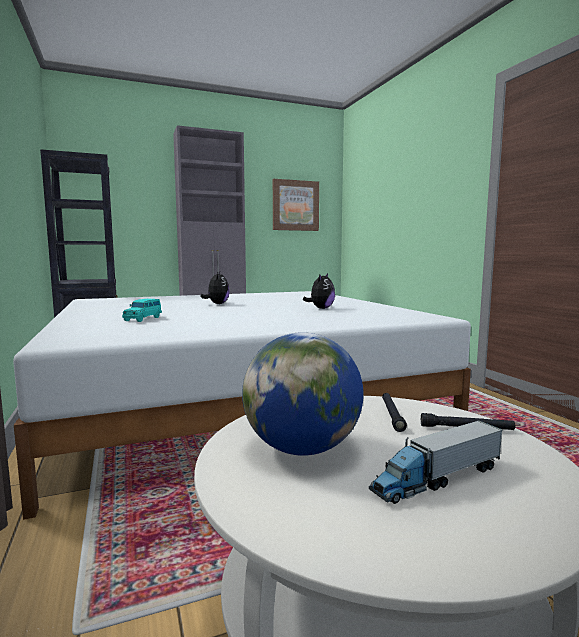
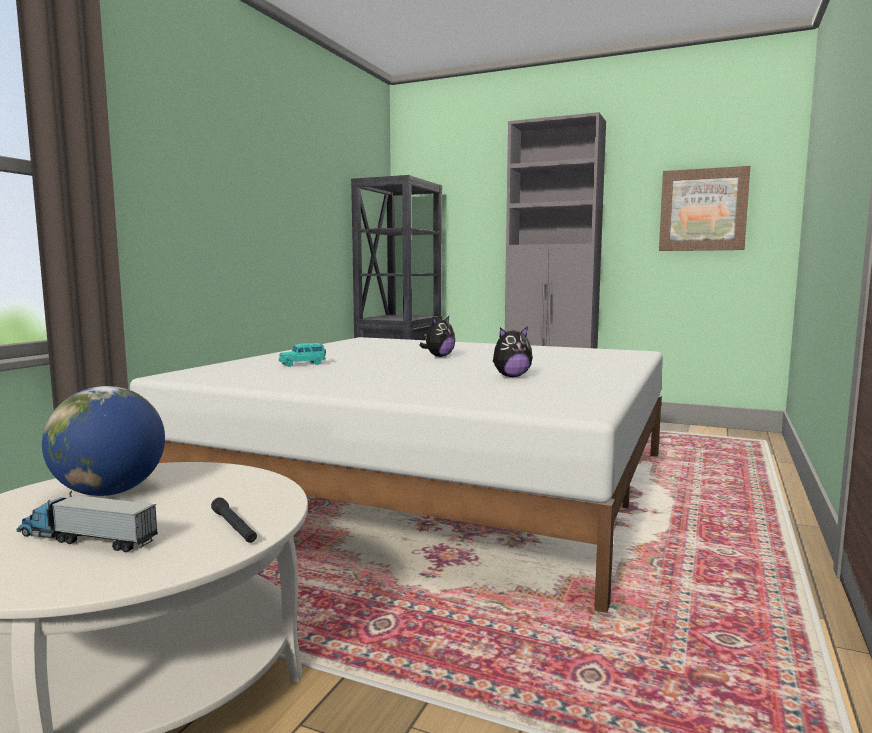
camera: 45 degrees right, 0 degrees up
(392, 415) = (235, 497): black flashlight -> none

